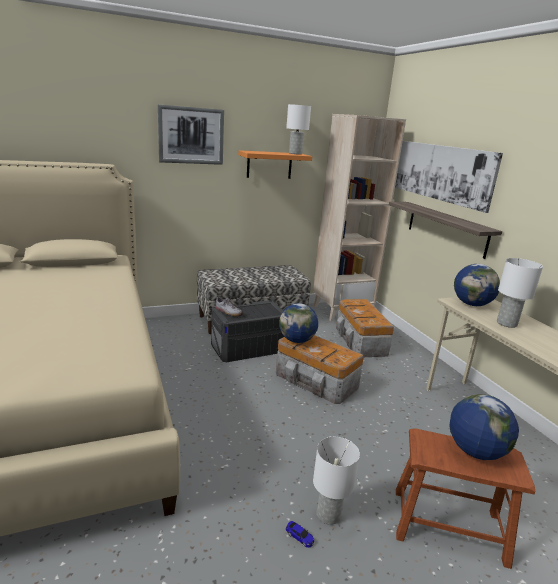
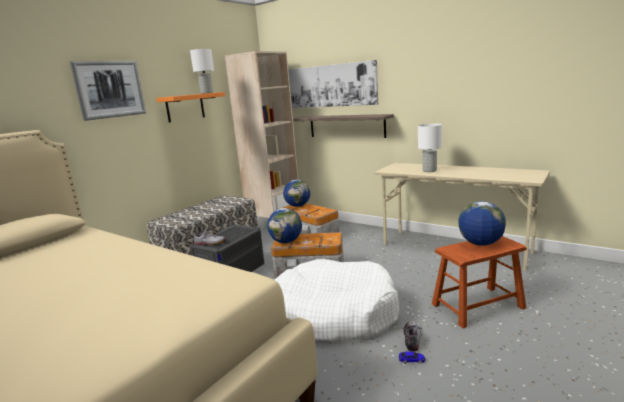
camera: 30 degrees left, 5 degrees down
(286, 440) = (334, 313): none -> white dog bed
(327, 514) = (412, 339): white table lamp -> shoe
(471, 304) = (397, 168): globe -> globe (298, 206)

